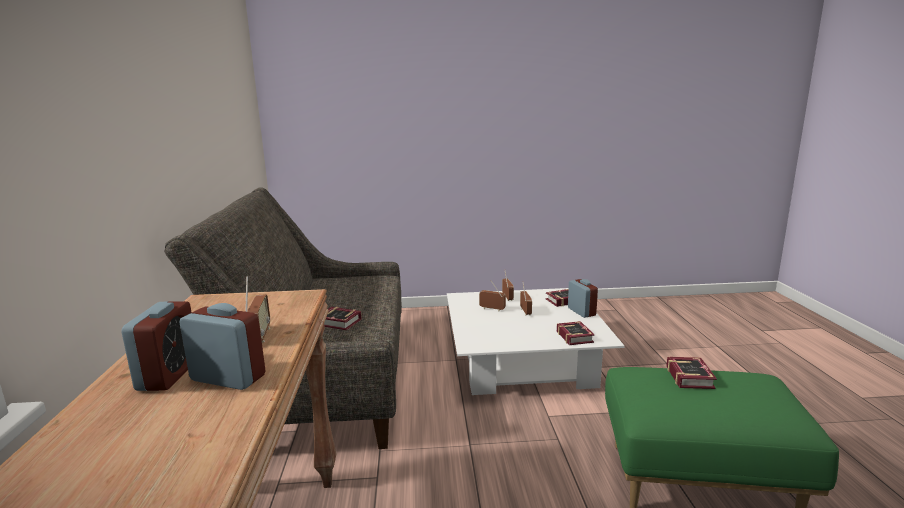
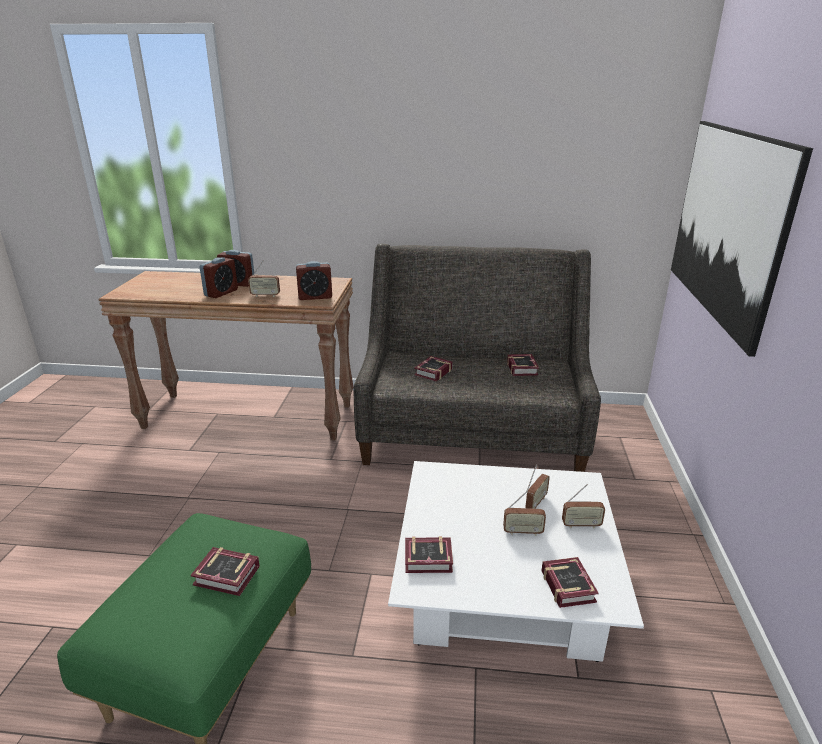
camera: 100 degrees right, 10 degrees up
(331, 289) = (522, 367): none -> book
(363, 130) = (726, 224): none -> picture
(581, 312) = (517, 595): alarm clock -> alarm clock (315, 297)

